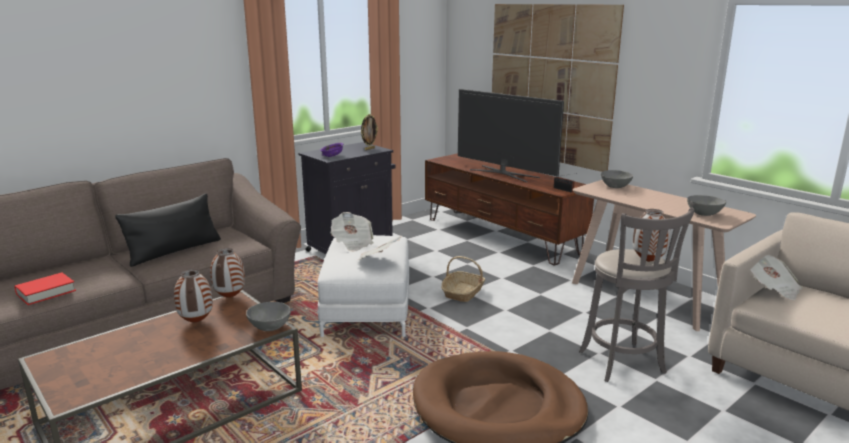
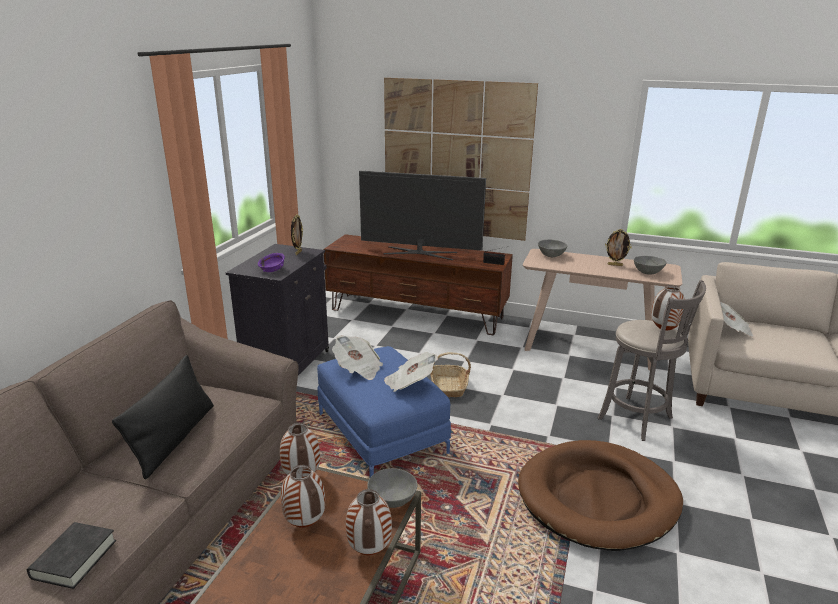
camera: 30 degrees left, 5 degrees up
(46, 292) = (74, 559): red book -> black book
(214, 349) = (369, 550): none -> vase
(366, 309) = (380, 433): white ottoman -> blue ottoman
(675, 203) = (615, 265): none -> picture frame

